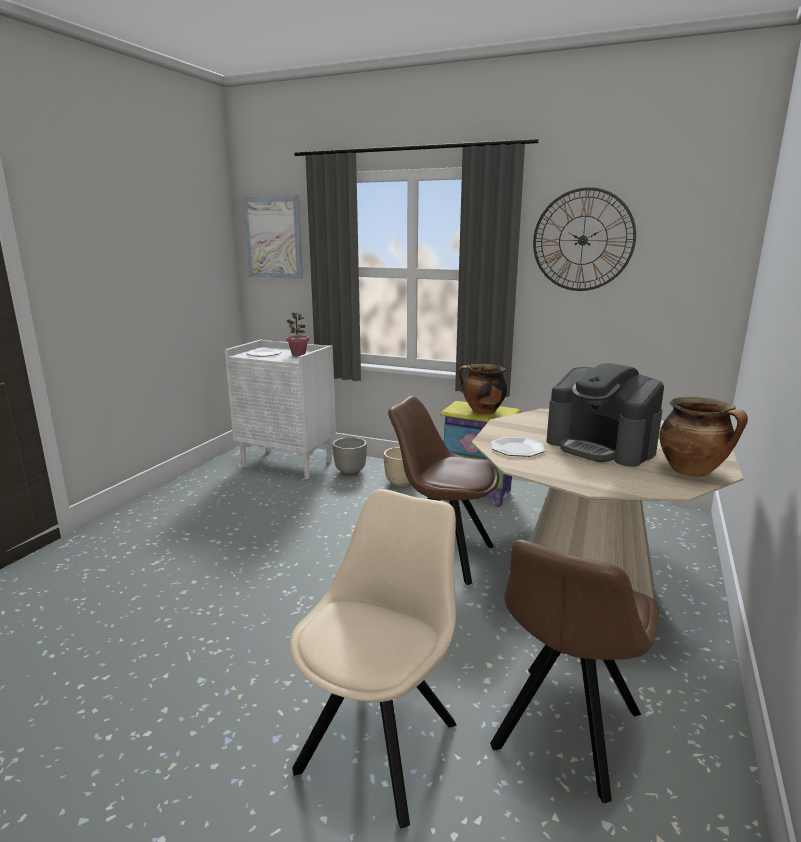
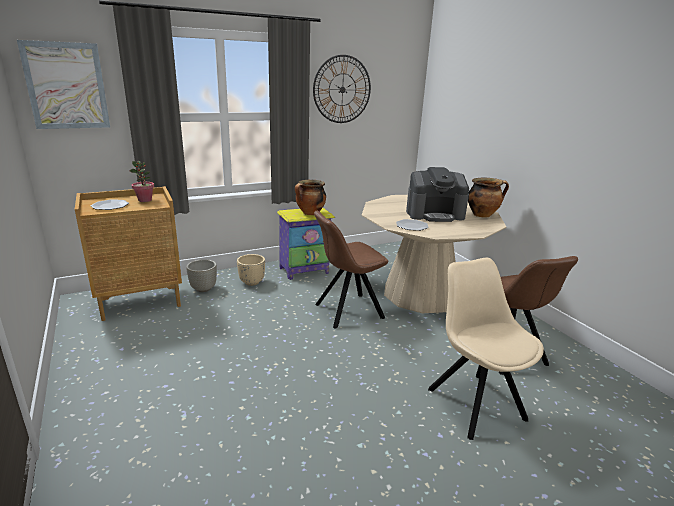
camera: 50 degrees left, 5 degrees up
(287, 464) = (141, 302): white cabinet -> brown cabinet

